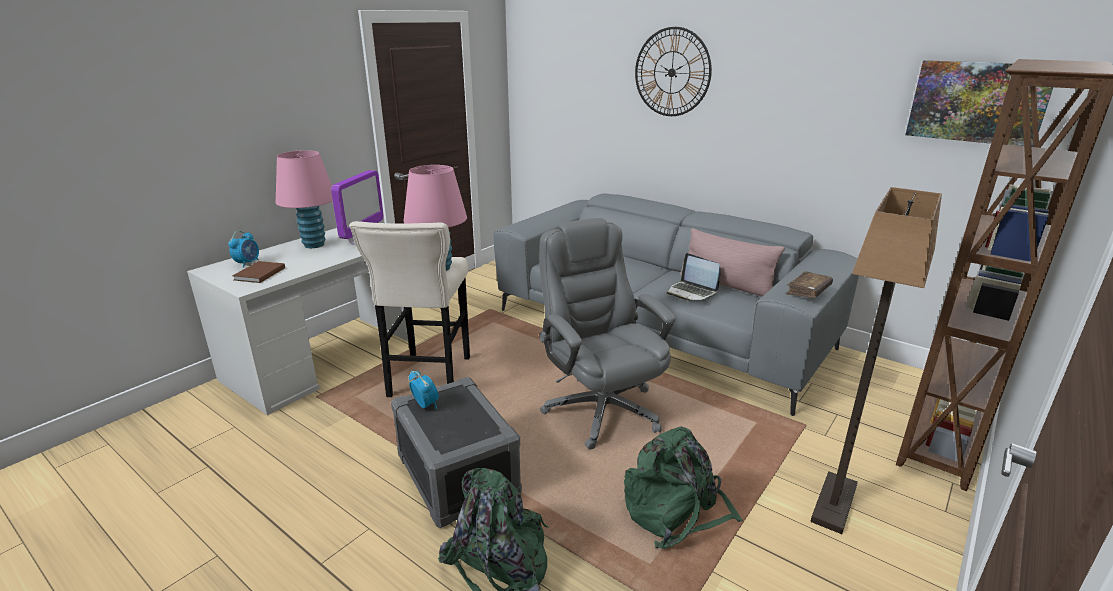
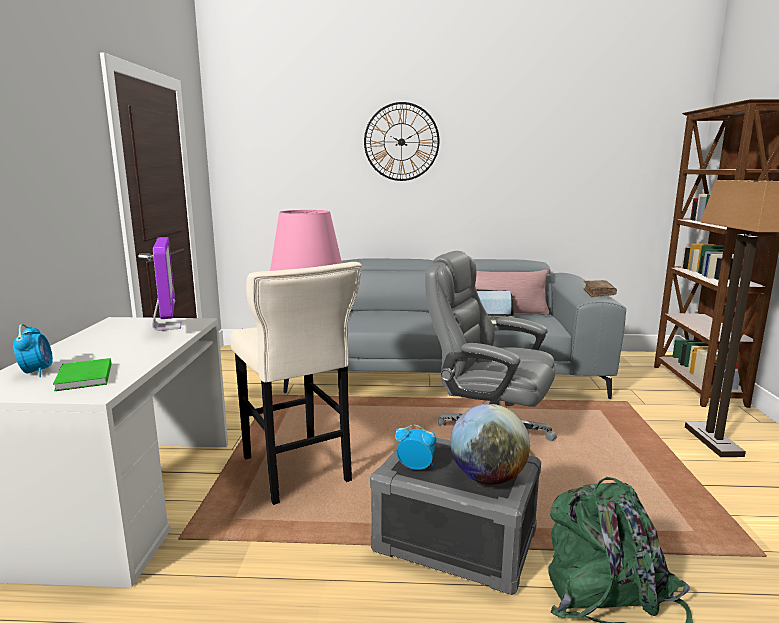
camera: 35 degrees left, 10 degrees down
(258, 274) = (83, 378): brown book -> green book
(314, 245) = (103, 339): pink table lamp -> none
(455, 434) = (487, 478): none -> globe
(675, 511) = (648, 487): green backpack -> none
(977, 102) = (639, 150): picture -> none

